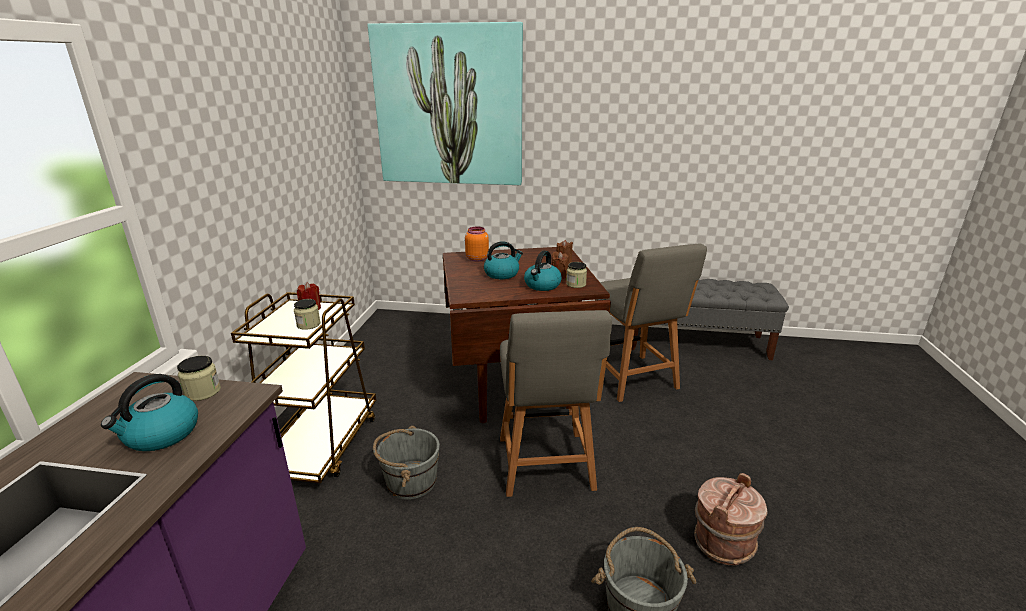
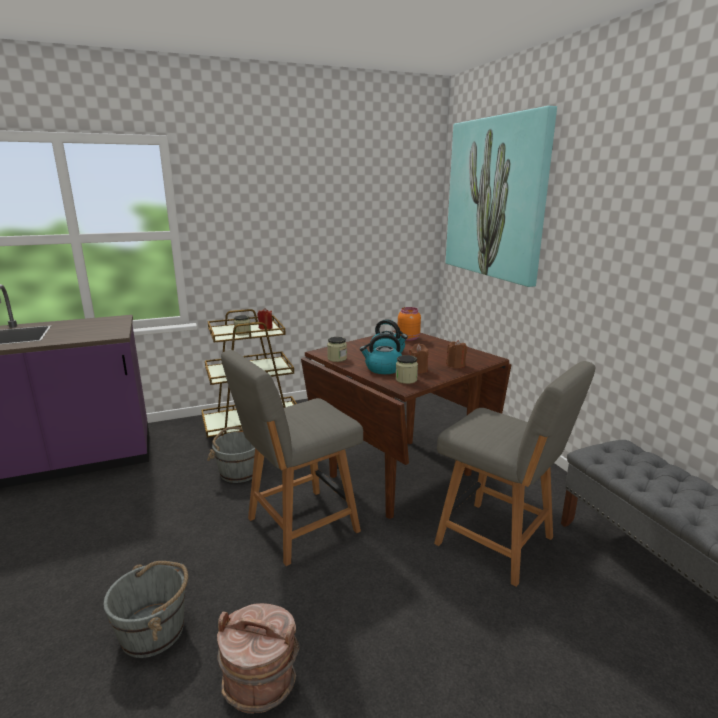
camera: 60 degrees right, 5 degrees down
(161, 435) = (73, 333): kettle -> none
(203, 392) = (115, 328): jar -> jar (337, 358)
(633, 379) = (498, 543): grey chair -> grey chair turned 90 degrees counterclockwise

